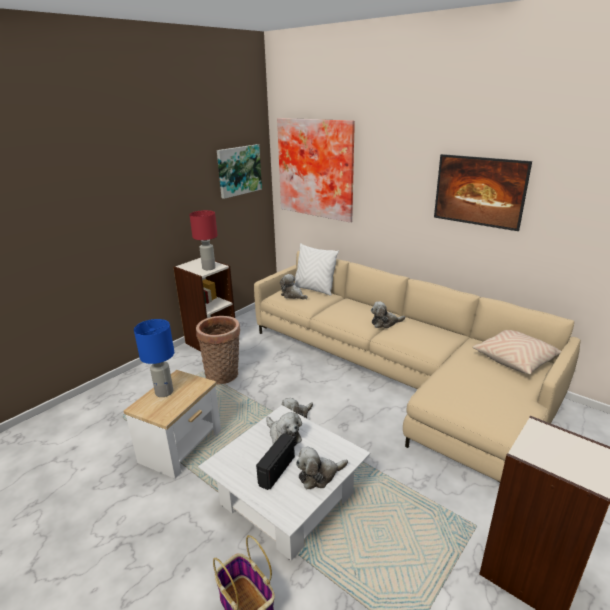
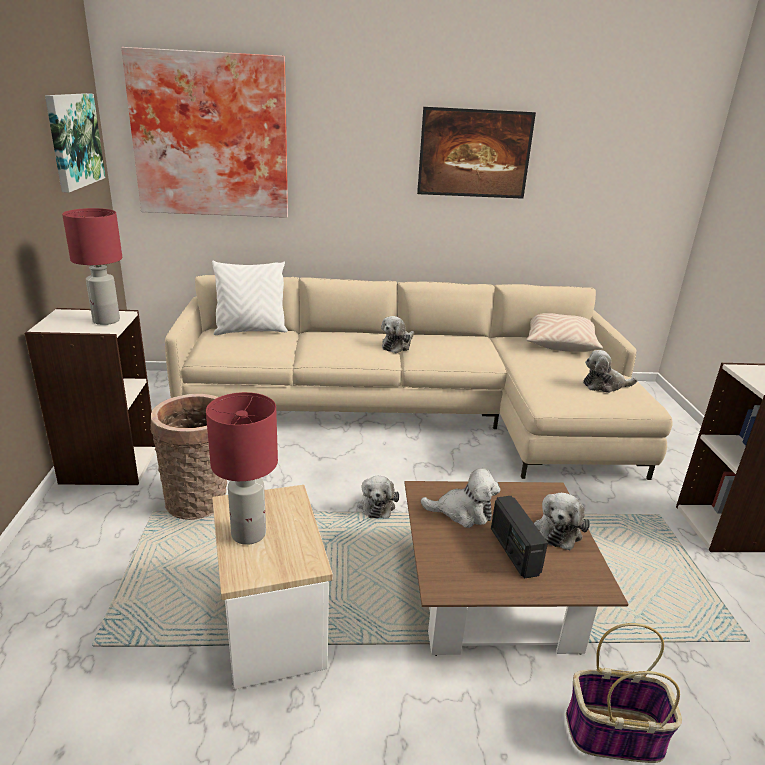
camera: 45 degrees left, 0 degrees up
(165, 392) = (249, 533): blue table lamp -> red table lamp
(287, 499) = (492, 596): white coffee table -> brown coffee table
(293, 295) = (233, 344): plush toy -> plush toy (604, 385)

